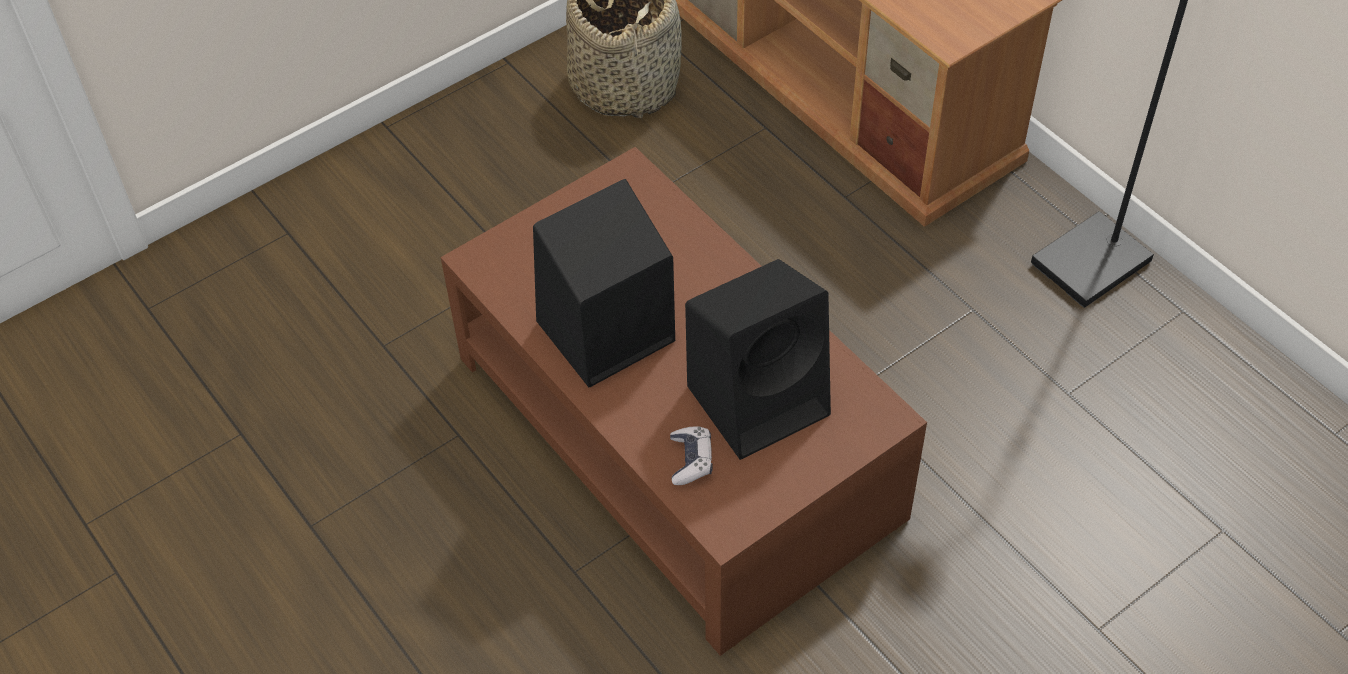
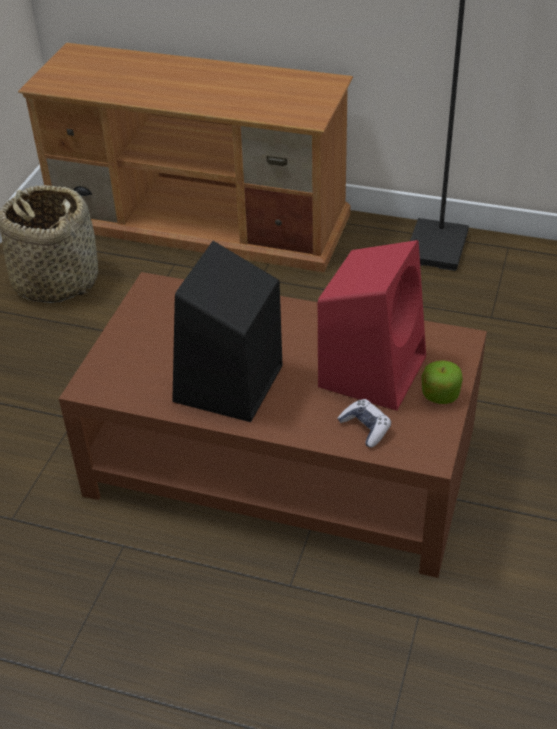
camera: 35 degrees left, 10 degrees down
(760, 398) = (372, 369): black speaker -> red speaker
(801, 468) = (440, 395): none -> apple

